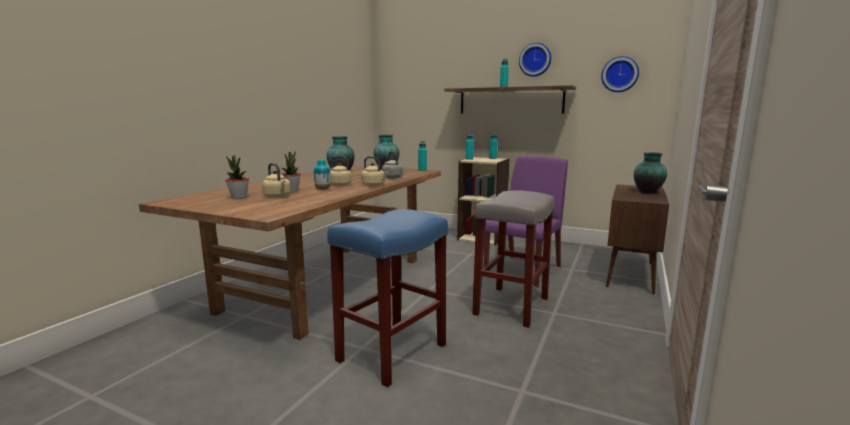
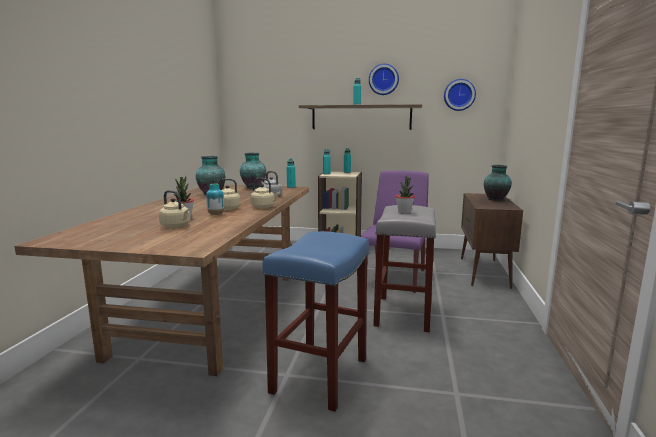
camera: 15 degrees left, 0 degrees up
(239, 197) = (132, 230): potted plant -> potted plant (404, 212)

